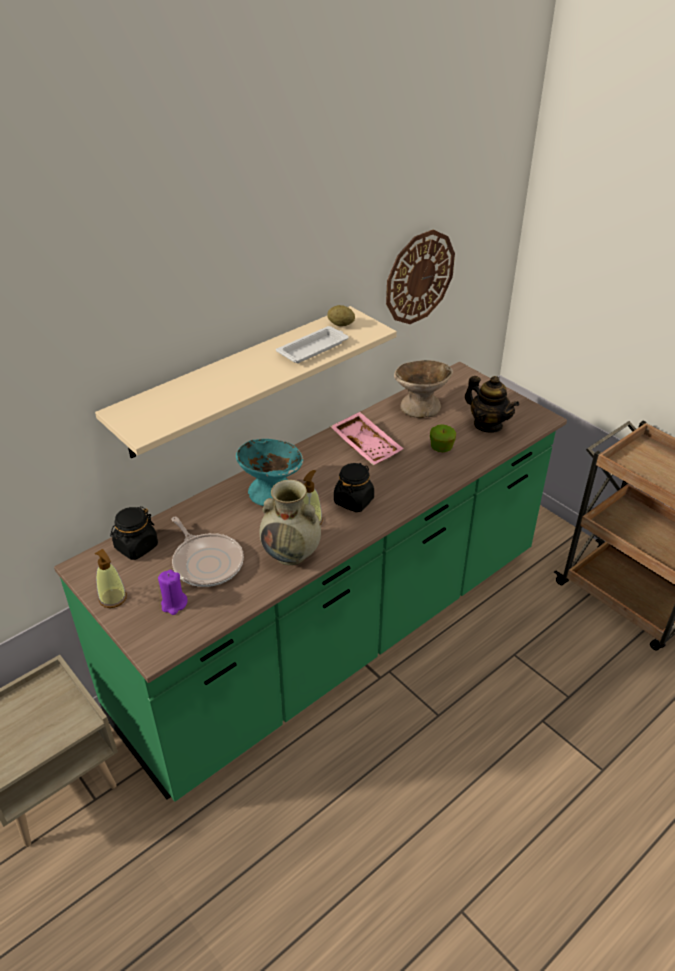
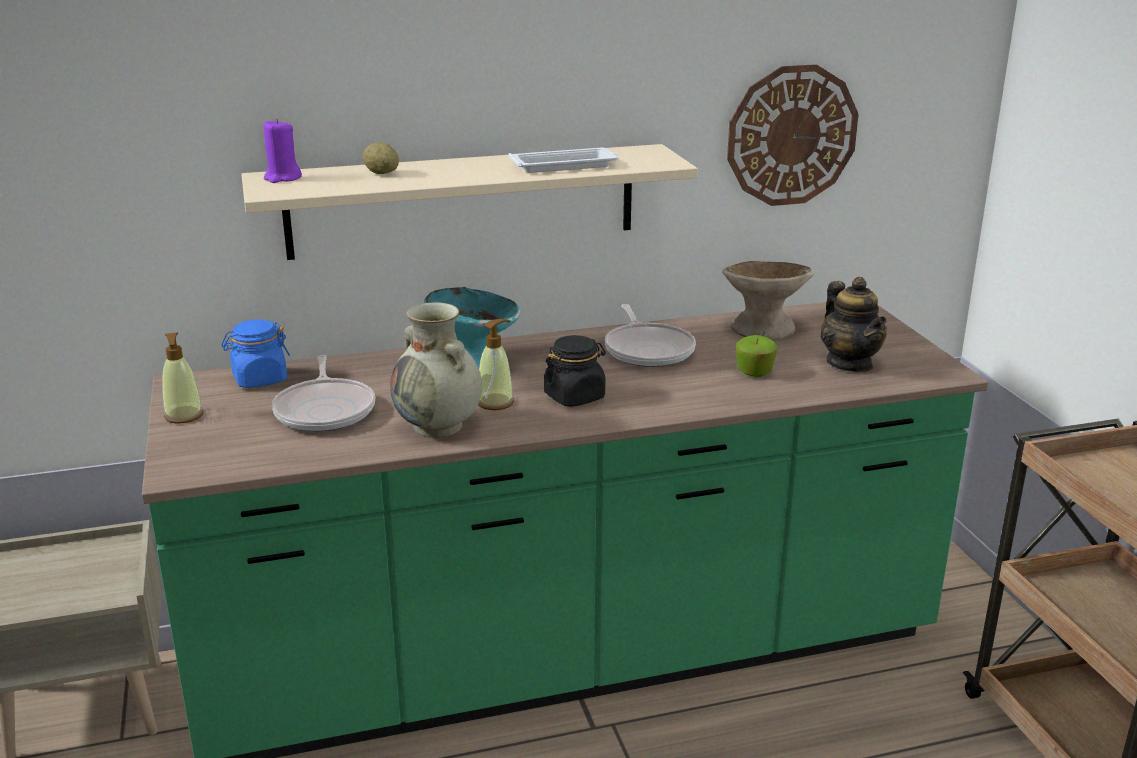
camera: 25 degrees right, 15 degrees down
(136, 547) = (259, 379): black jar -> blue jar
(174, 604) = (245, 437): purple candle -> purple candle (282, 178)
(341, 325) = (627, 154): potato -> potato (381, 173)
(367, 445) = (648, 350): pink tray -> frying pan

